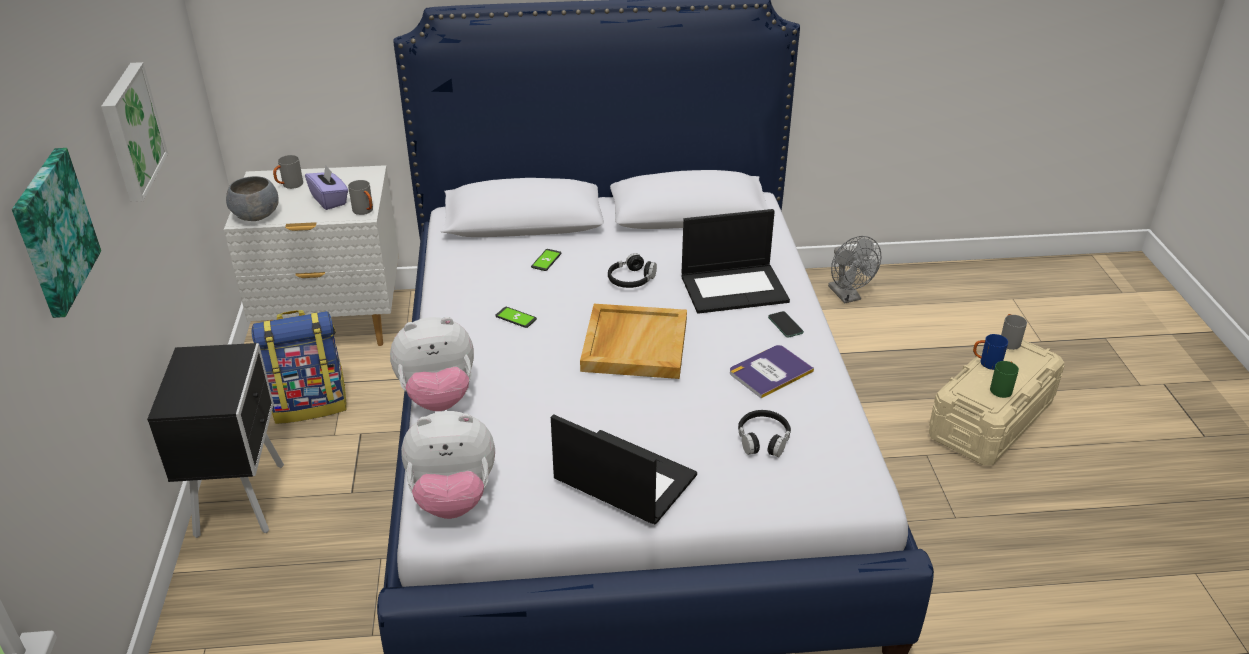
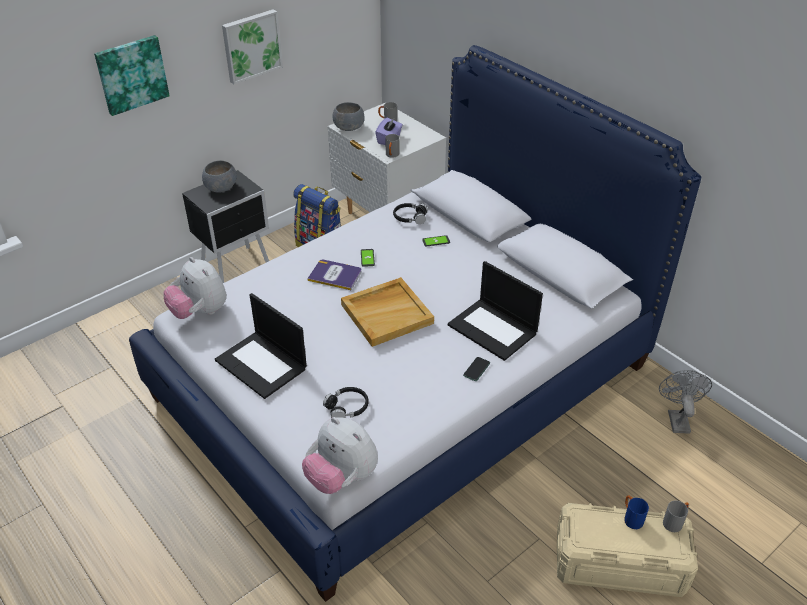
camera: 55 degrees right, 5 degrees up
(194, 378) = (220, 188): none -> grey bowl
(438, 397) = (274, 267): plush toy -> plush toy (341, 477)
(623, 478) = (262, 364): laptop -> laptop turned 135 degrees clockwise
(631, 279) = (454, 282): black headphones -> black headphones (410, 217)
(770, 372) = (418, 383): book -> book (335, 275)
(847, 296) = (677, 418): grey fan -> grey fan turned 150 degrees clockwise
(1002, 388) = (608, 539): green mug -> none

